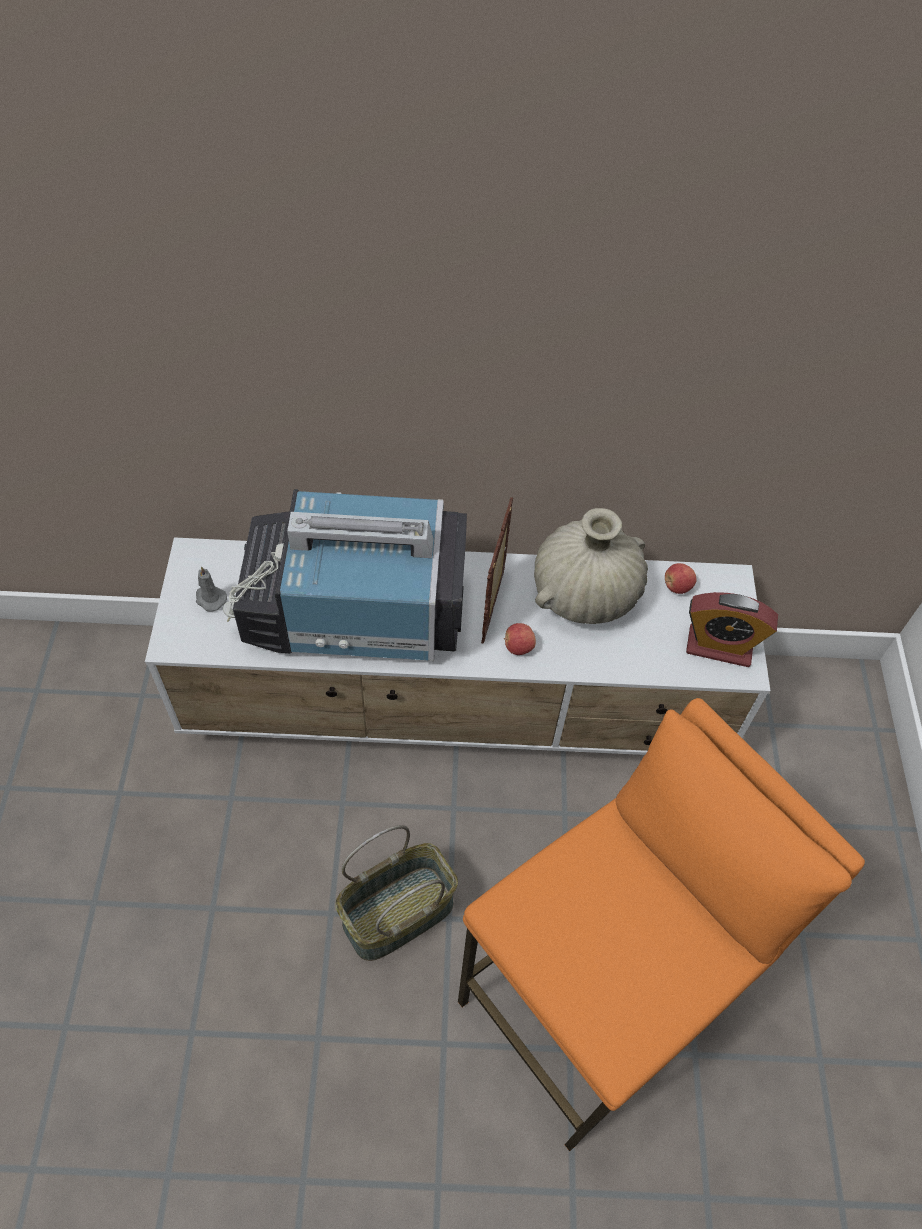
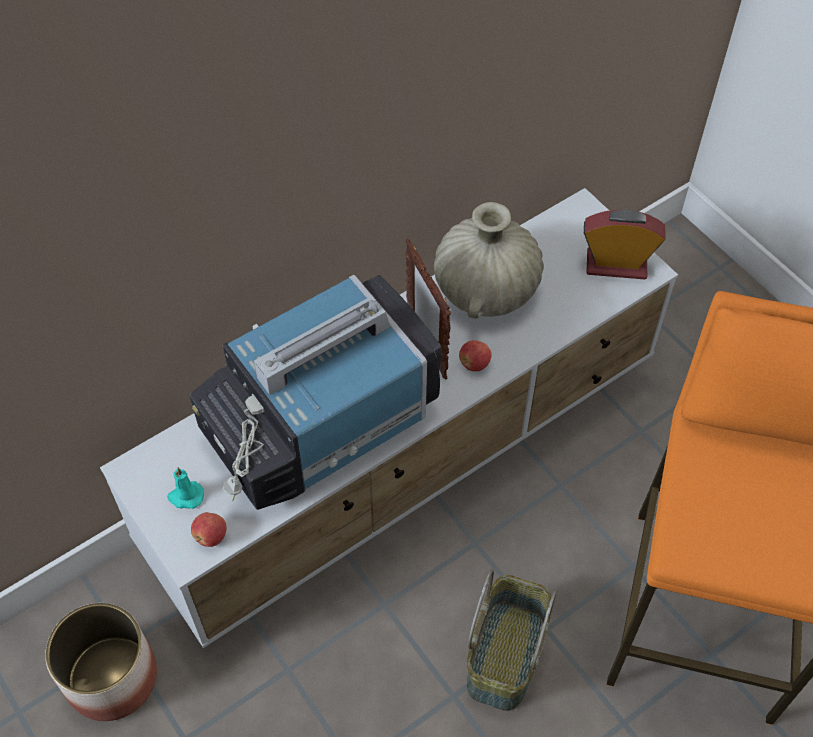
camera: 35 degrees left, 0 degrees up
(114, 711) = (113, 676): none -> planter
(210, 598) = (185, 496): grey candle -> turquoise candle
(677, 586) = (547, 239): apple -> apple (210, 536)
(719, 646) = (616, 265): alarm clock -> alarm clock turned 150 degrees counterclockwise

